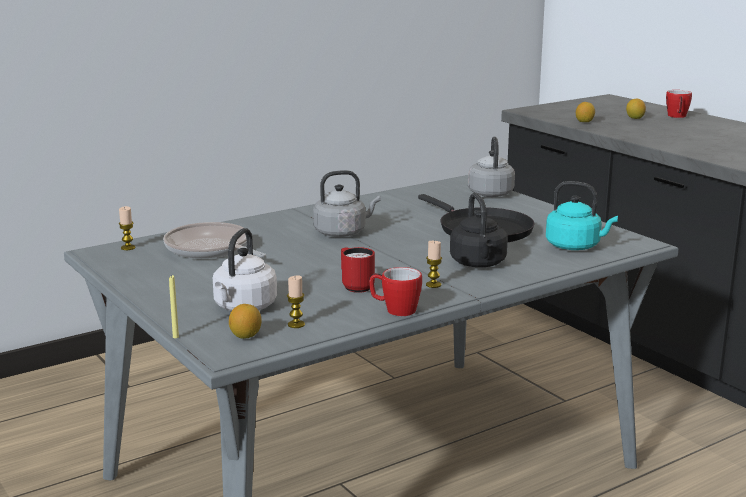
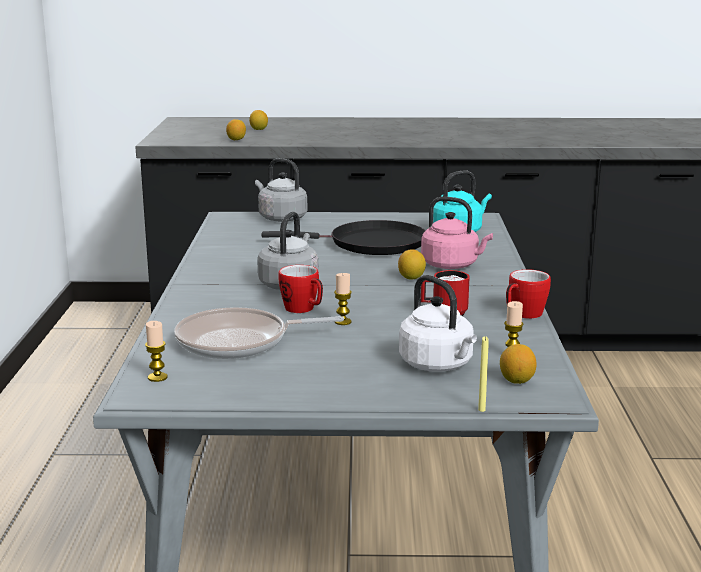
camera: 55 degrees left, 0 degrees up
(421, 259) = (411, 278): none -> lemon
(433, 285) = (480, 290): candle -> candle (343, 322)
(479, 264) = (452, 265): black kettle -> pink kettle
(677, 117) = (281, 122): mug -> mug (303, 310)

